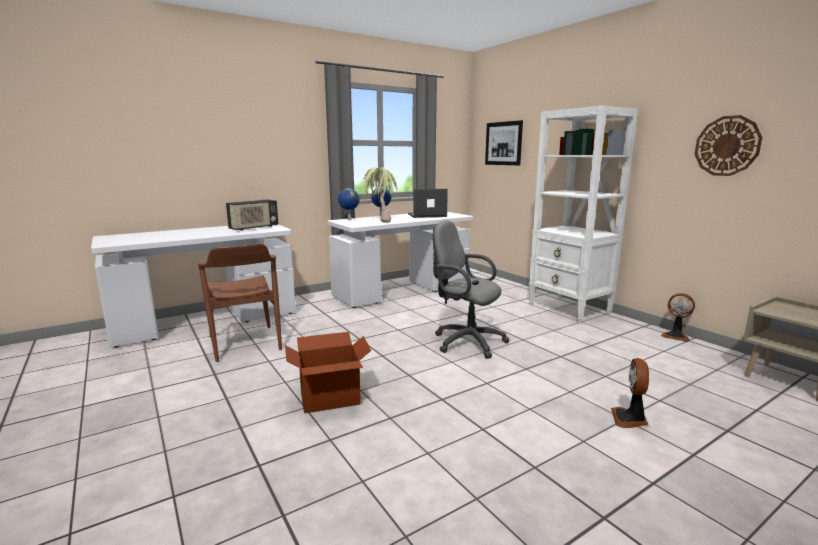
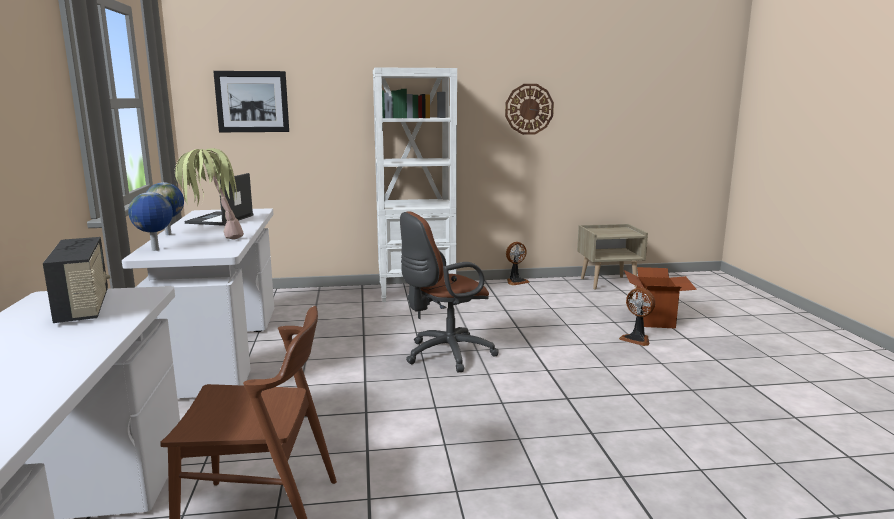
camera: 65 degrees left, 0 degrees up
(330, 399) = (529, 462): cardboard box -> cardboard box (655, 319)
(465, 342) = (444, 355): grey office chair -> brown office chair

